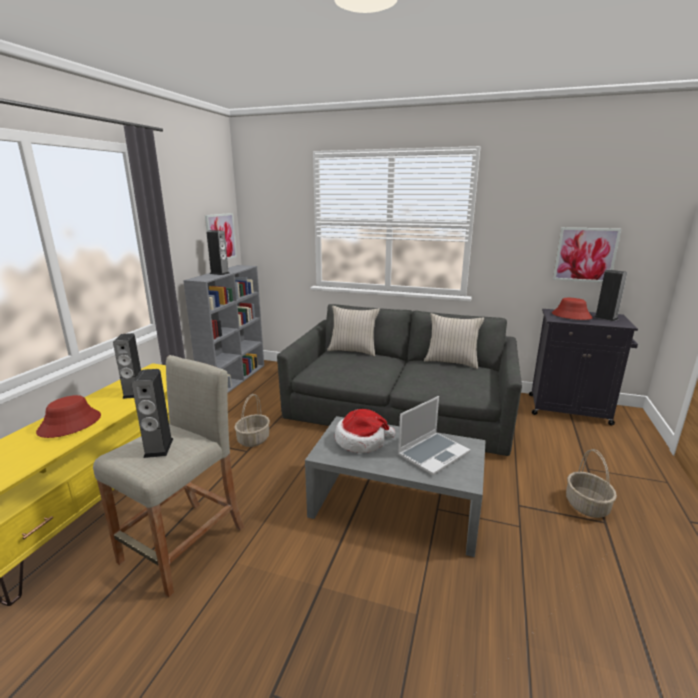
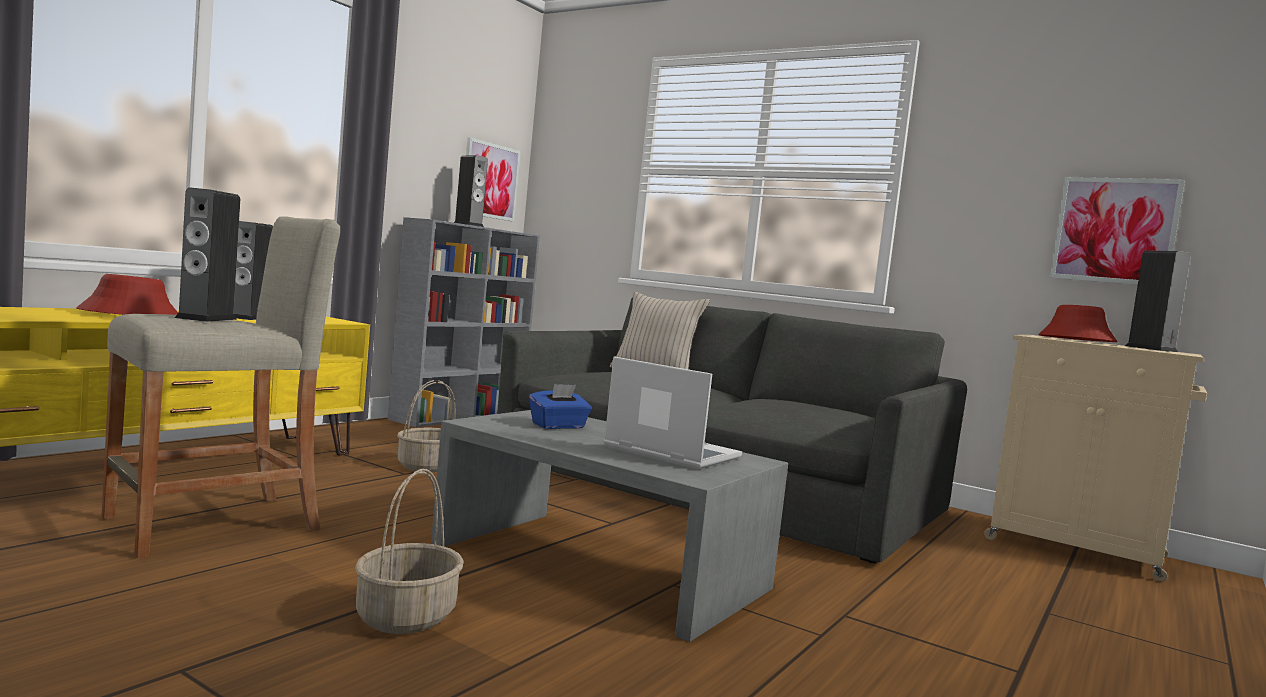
camera: 15 degrees right, 15 degrees down
(361, 441) = (558, 426): hat -> blue tissue box
(433, 453) = (669, 453): laptop -> laptop turned 120 degrees counterclockwise
(451, 362) = (823, 405): beige pillow -> none
(570, 409) = (1079, 549): black cabinet -> beige cabinet
(587, 506) = (998, 647): basket -> basket (406, 617)

